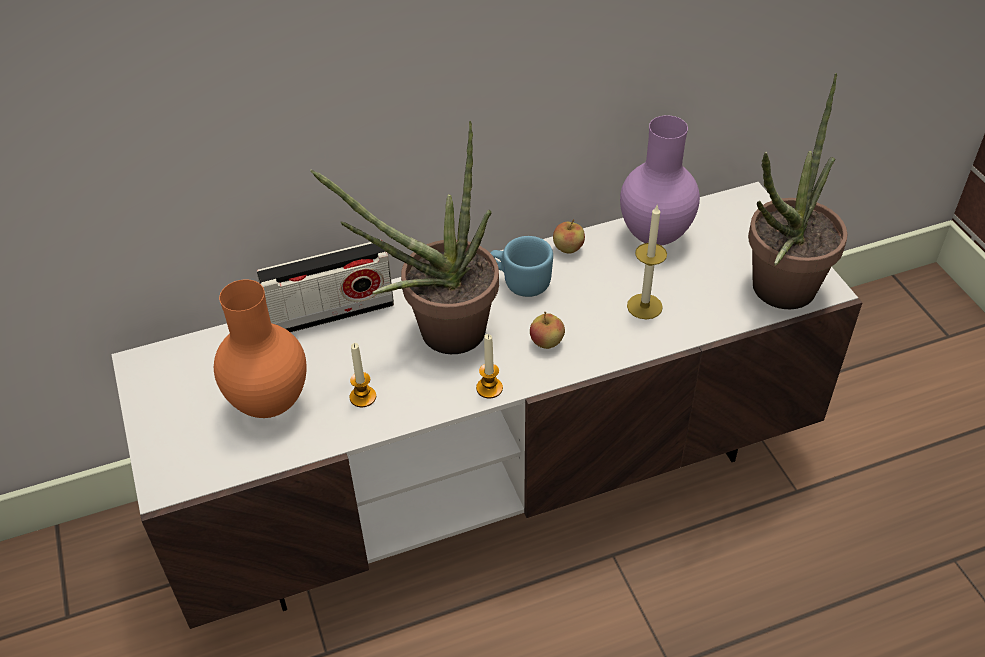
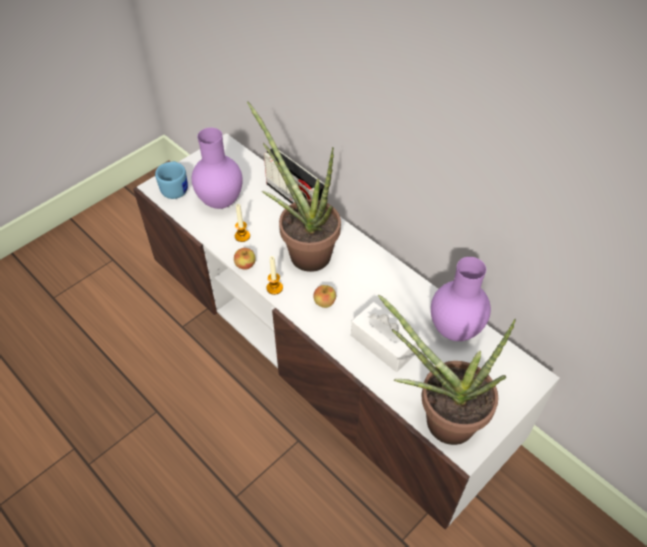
camera: 65 degrees right, 5 degrees up
(272, 404) = (221, 203): orange vase -> purple vase
(520, 282) = (368, 273): blue mug -> blue mug (175, 188)
(568, 248) = (413, 286): apple -> apple (245, 265)
(644, 306) = (383, 343): candle -> white tissue box

